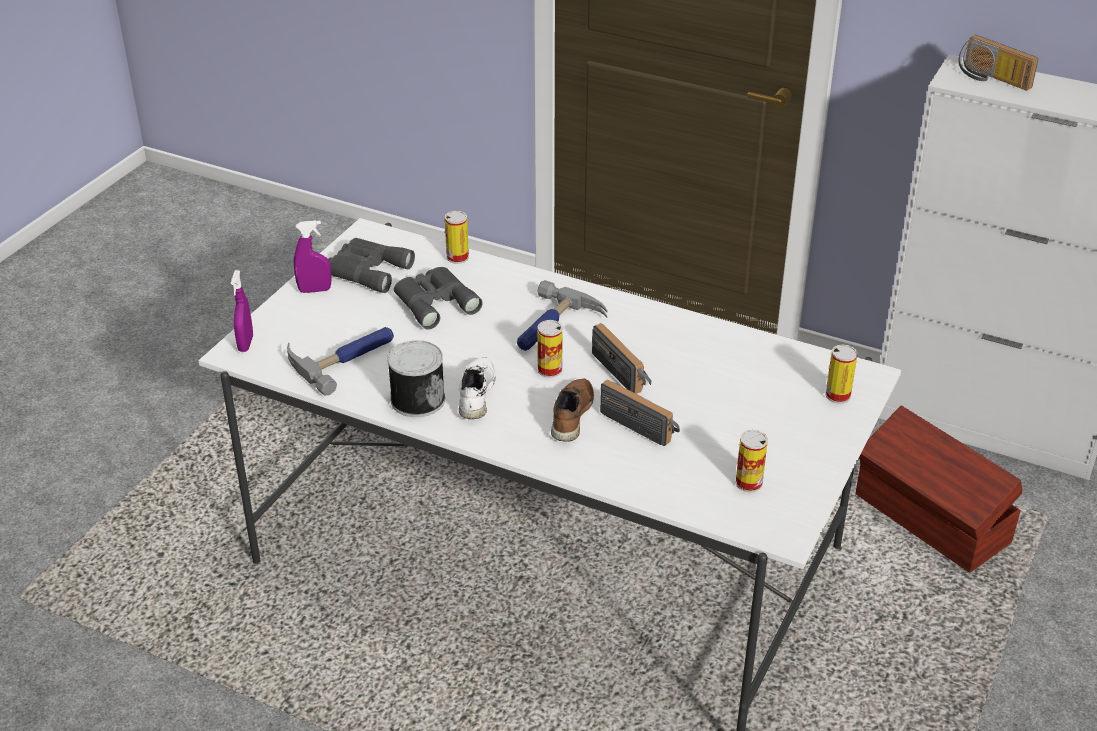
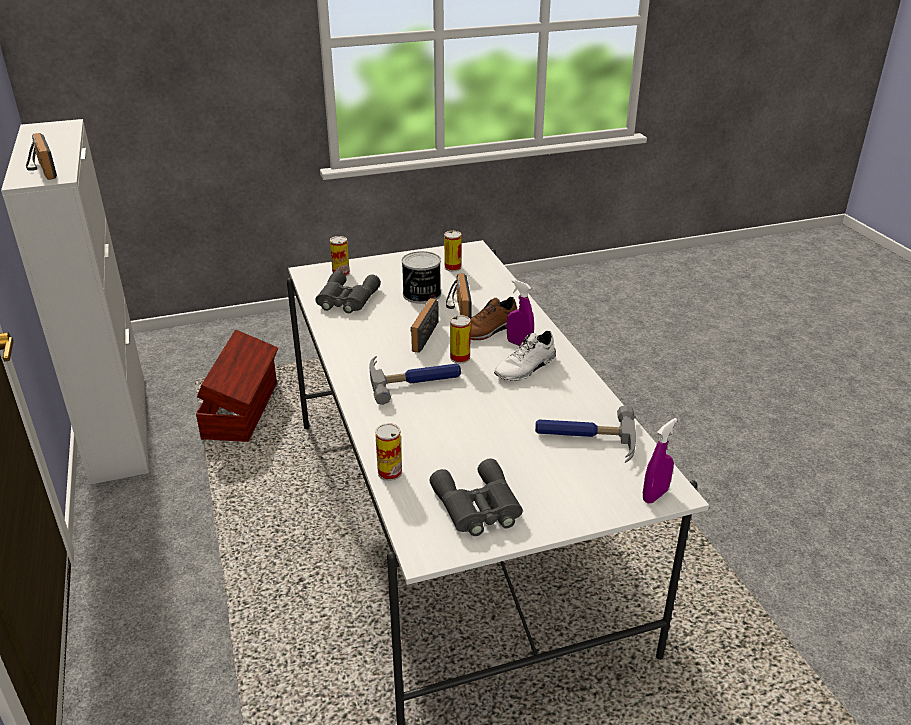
camera: 135 degrees left, 5 degrees down
(315, 290) = (545, 514): purple spray bottle -> purple spray bottle (519, 344)
(417, 399) = (567, 385): can -> can (421, 295)
(434, 302) = (463, 444): grey binoculars -> grey binoculars (346, 300)
(991, 79) = (40, 170): radio -> radio turned 150 degrees clockwise

